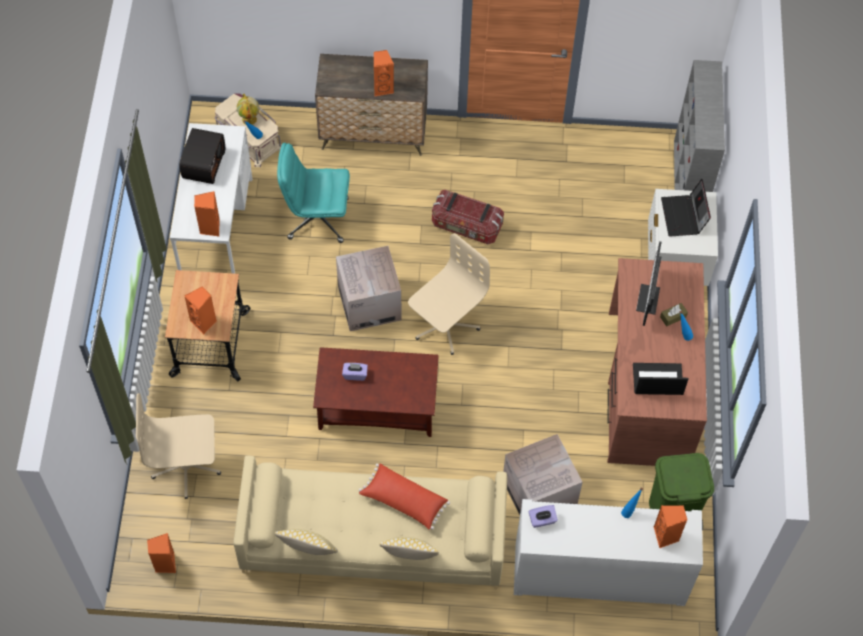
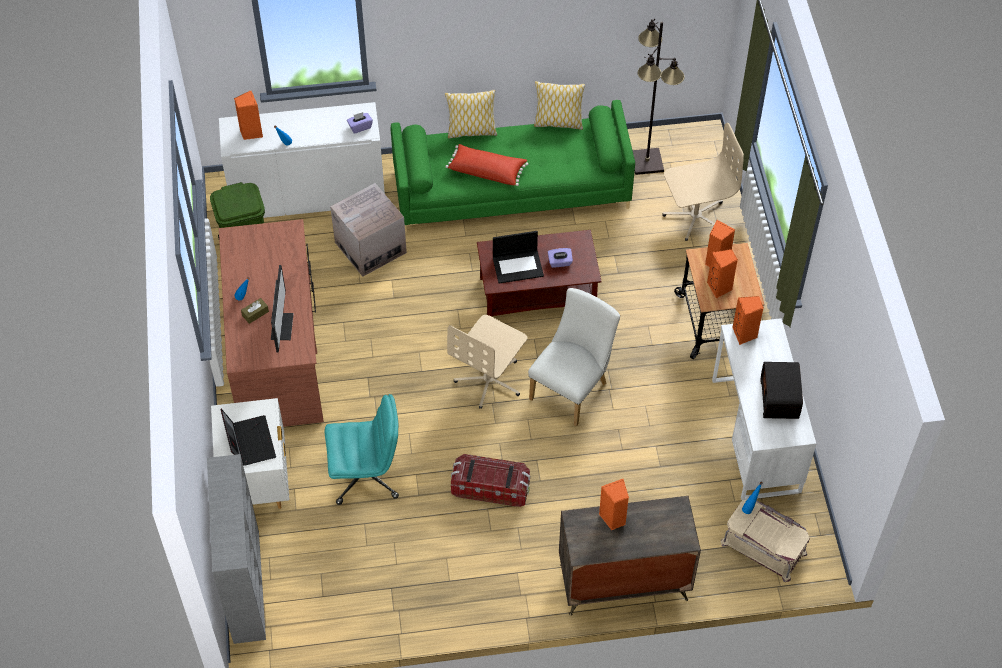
camera: 170 degrees right, 5 degrees down
(165, 564) = (682, 143): orange speaker -> orange speaker (720, 288)
(213, 547) = (647, 161): none -> black floor lamp
(249, 119) = (764, 531): globe -> none
(317, 218) = (655, 467): turquoise office chair -> turquoise office chair (366, 475)
(369, 303) = (572, 388): cardboard box -> white chair
(372, 539) = (512, 189): beige sofa -> green sofa
(657, 380) = (267, 254): laptop -> laptop (518, 266)

